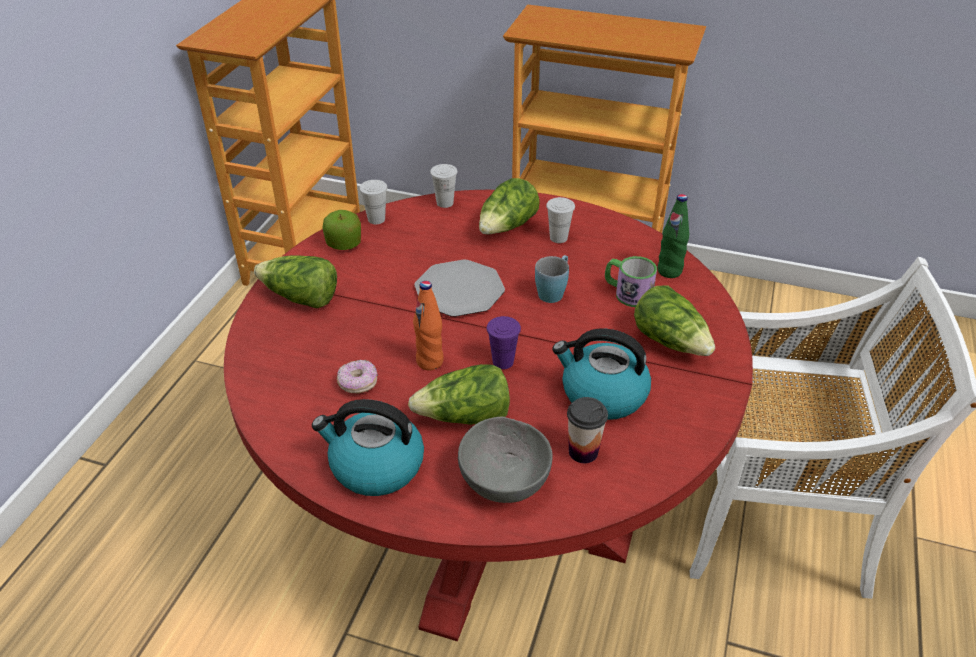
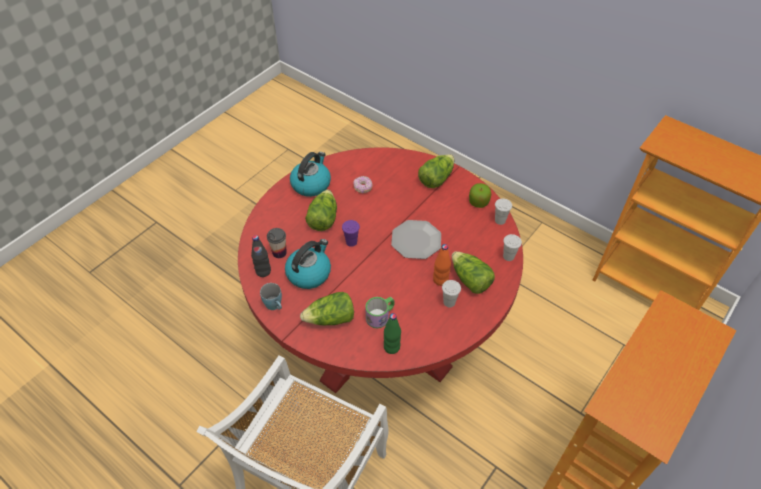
camera: 110 degrees right, 10 degrees up
(430, 361) = (365, 215): orange bottle -> orange bottle (440, 280)
(505, 479) = (280, 222): grey bowl -> none
(553, 291) = (397, 281): blue mug -> blue mug (275, 306)
(640, 459) = (263, 271): none -> black bottle

